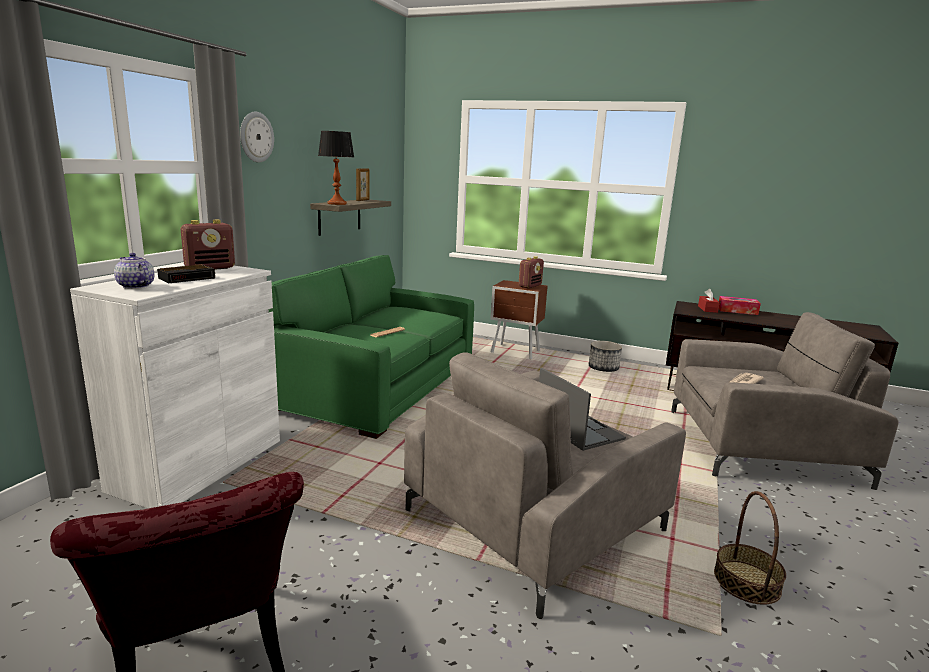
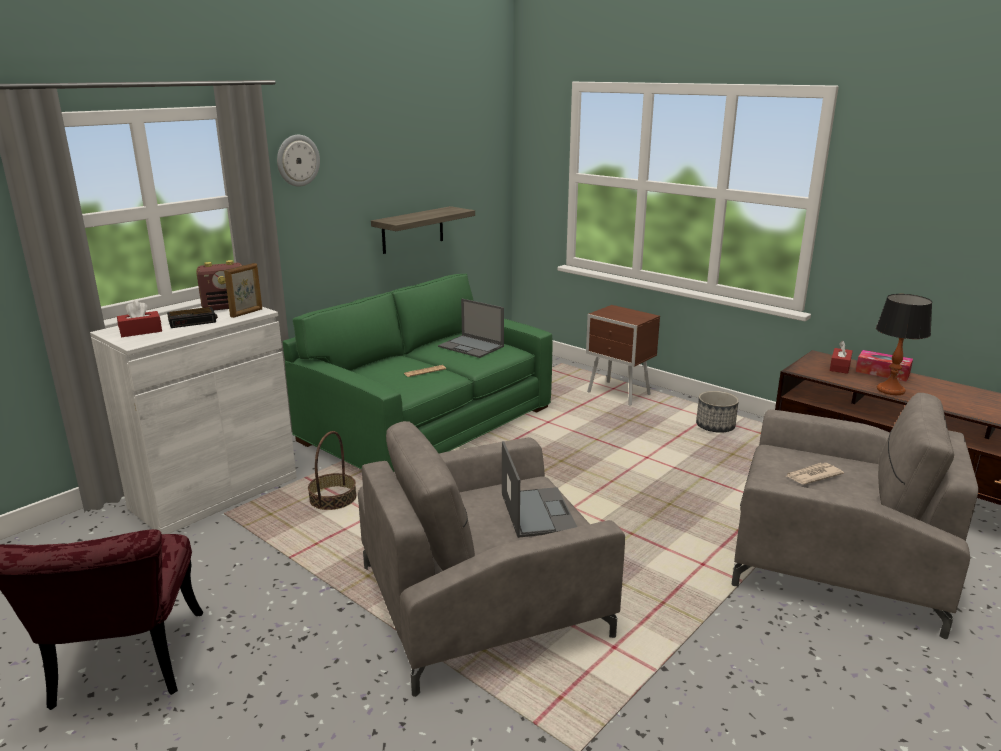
camera: 20 degrees right, 5 degrees up
(135, 286) = (141, 331): teapot -> red tissue box
(336, 203) = (398, 220): table lamp -> table lamp (890, 390)
(363, 200) = (442, 210): picture frame -> picture frame (247, 313)
(410, 314) = (471, 347): none -> laptop
(530, 286) = (634, 316): radio -> none
(747, 582) = (659, 709): basket -> basket (333, 499)

